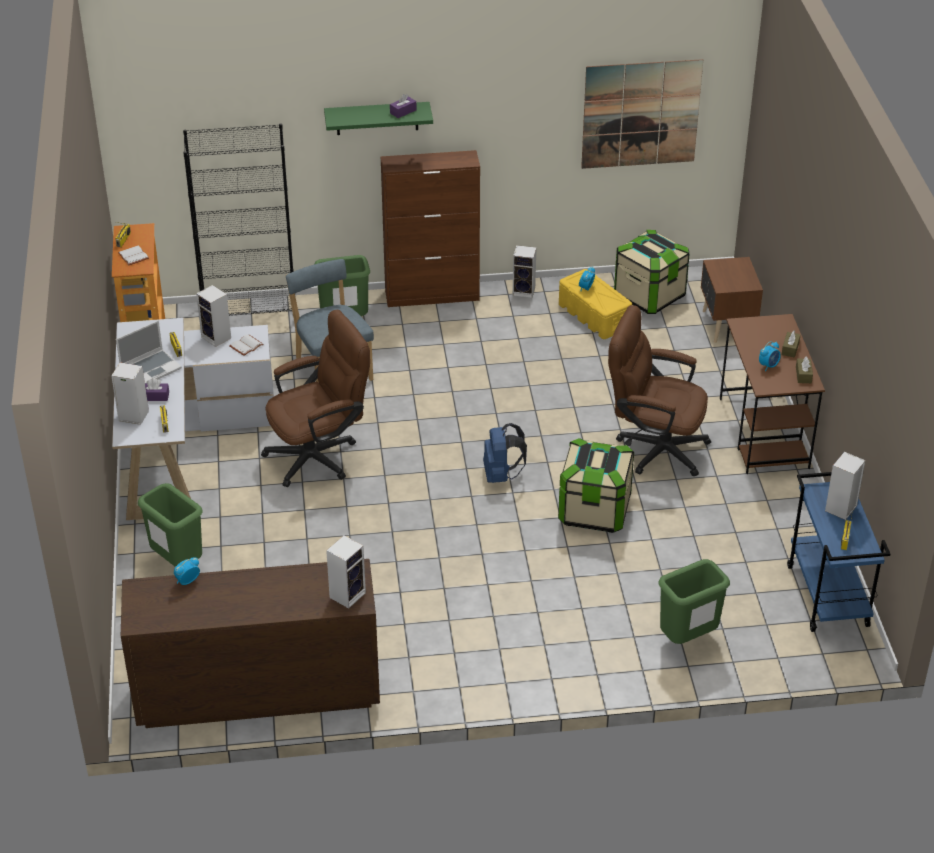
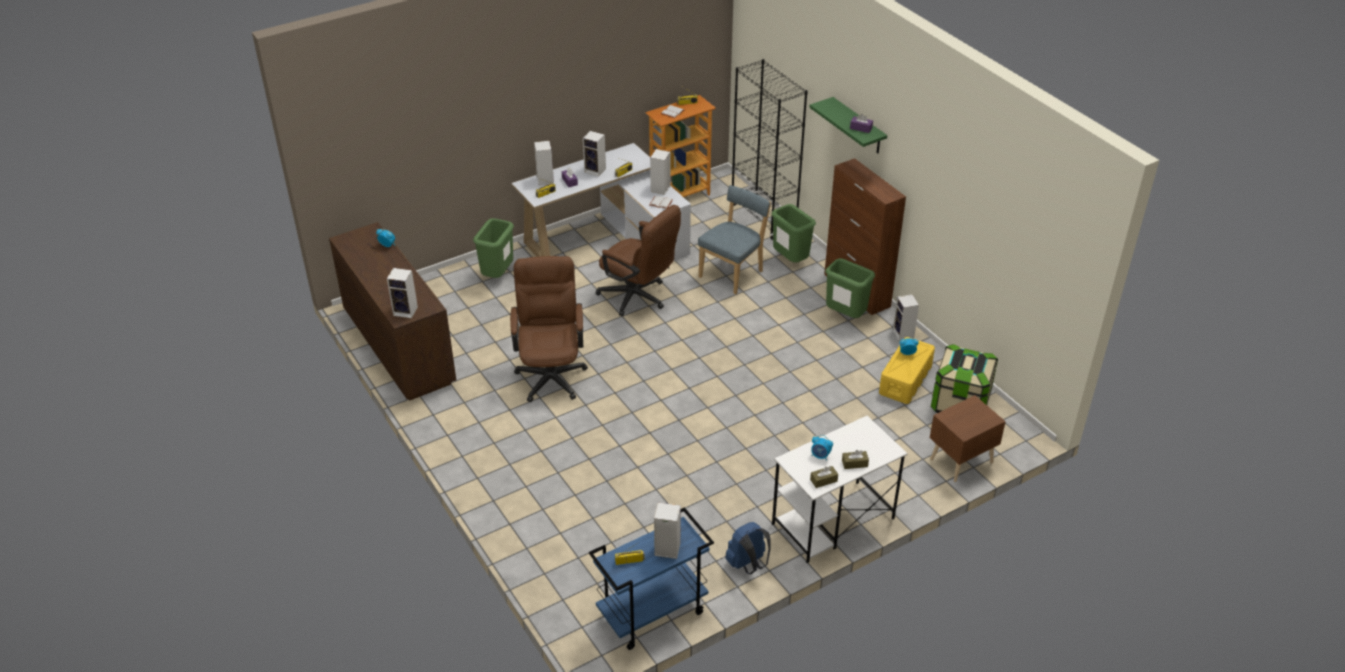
camera: 65 degrees right, 0 degrees up
(151, 369) = (596, 170): laptop -> speaker
(501, 475) = (676, 388): blue backpack -> blue backpack (748, 565)
(594, 510) = (668, 448): storage box -> none
(641, 114) = (1011, 249): picture -> none
(653, 447) = (765, 460): brown office chair -> brown office chair (551, 373)
(688, 639) = (555, 540): green trash can -> green trash can (844, 316)
(764, 433) = (832, 521): brown desk -> white desk

